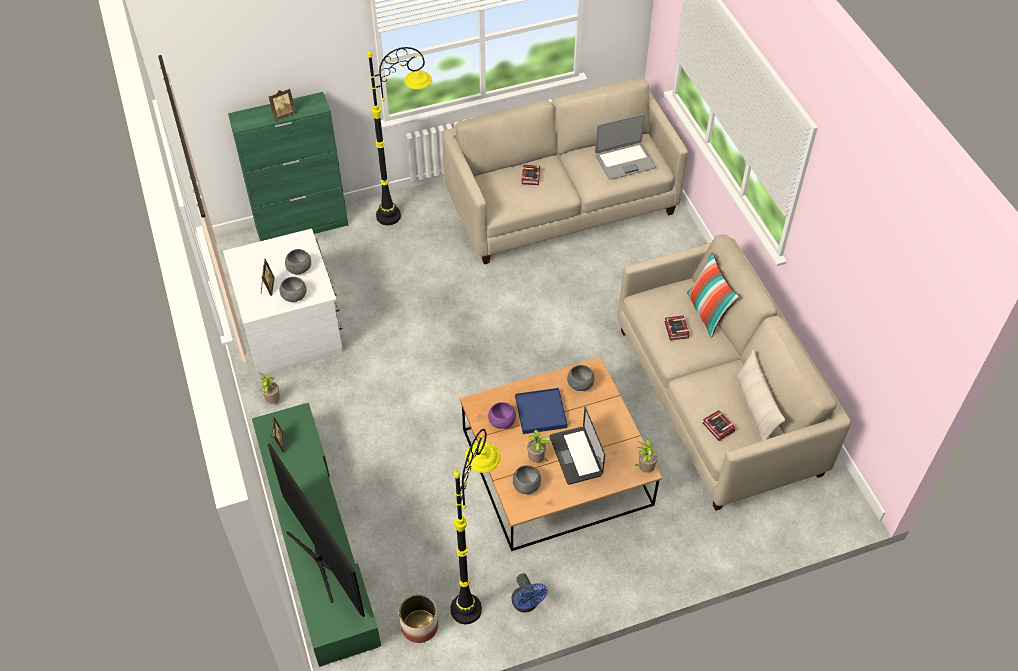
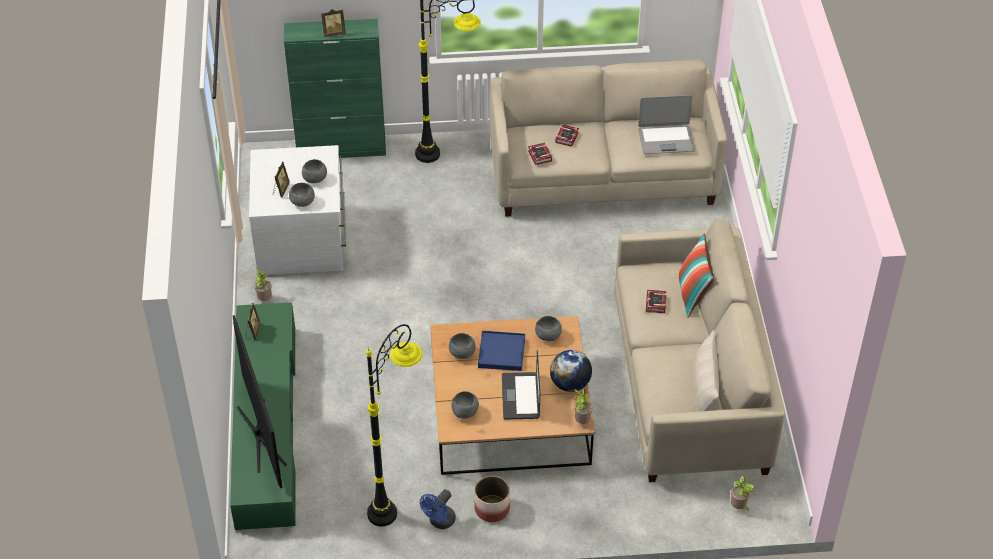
camera: 15 degrees right, 5 degrees down
(419, 626) = (335, 518): planter -> planter (491, 508)
(502, 422) = (462, 354): purple bowl -> grey bowl
(527, 604) = (439, 522): blue fan -> blue fan turned 45 degrees clockwise
(537, 460) = (483, 392): potted plant -> potted plant (739, 507)
(619, 431) = (570, 384): none -> globe
(718, 428) = (661, 398): book -> book (539, 157)

